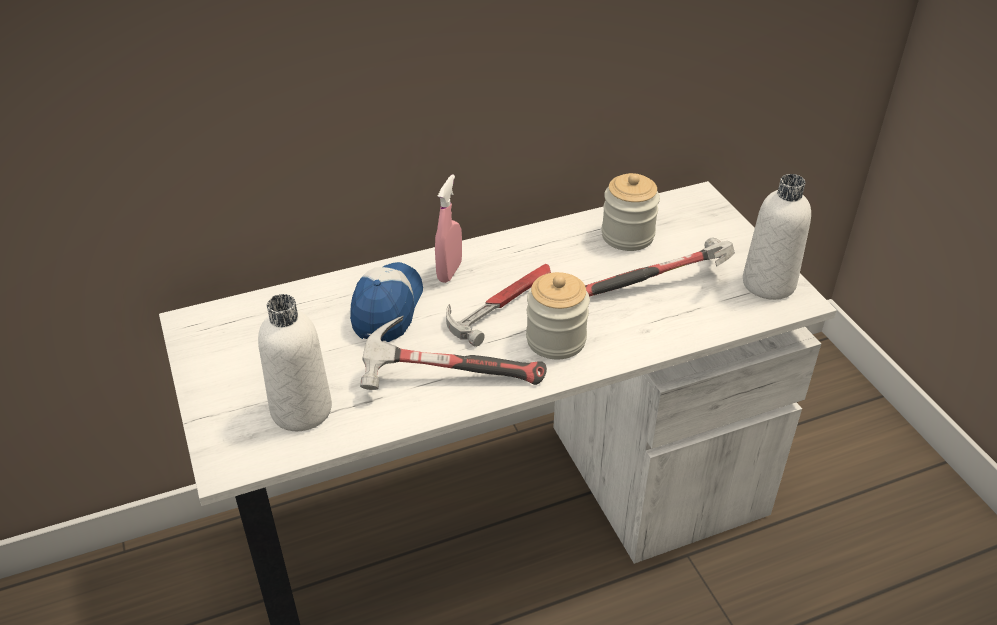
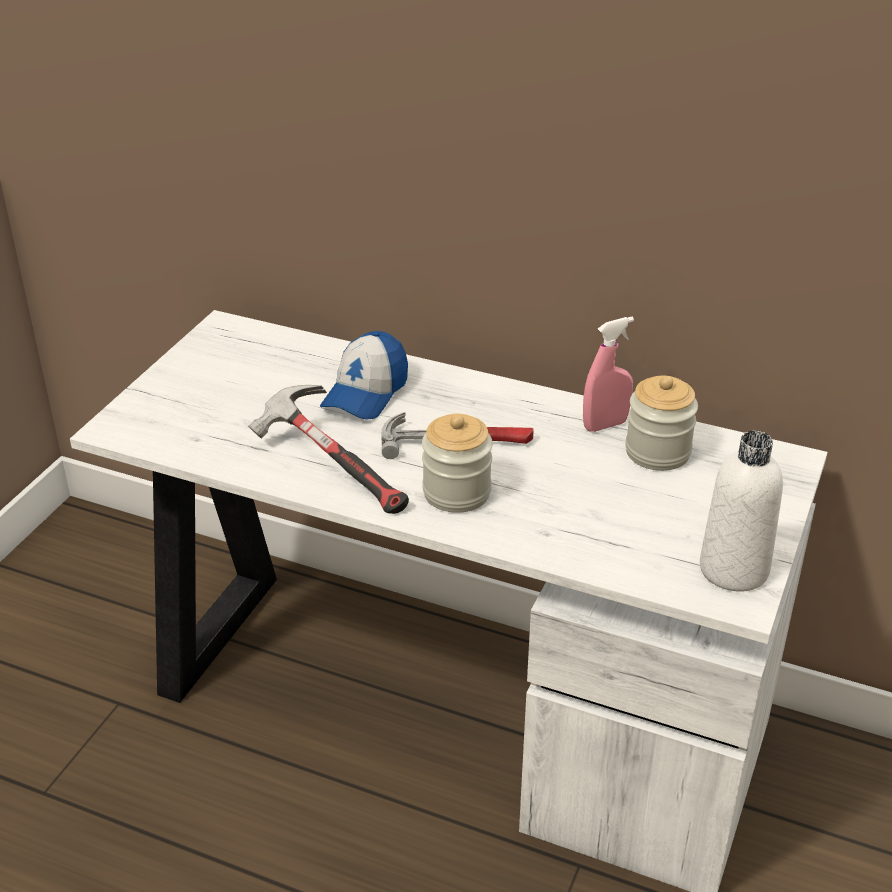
camera: 45 degrees right, 5 degrees down
(301, 410) = (204, 425): white bottle -> none
(387, 308) = (365, 393): cap -> cap turned 150 degrees clockwise
(449, 271) = (454, 394): pink spray bottle -> pink spray bottle (605, 425)
(659, 285) = (619, 506): hammer -> none

